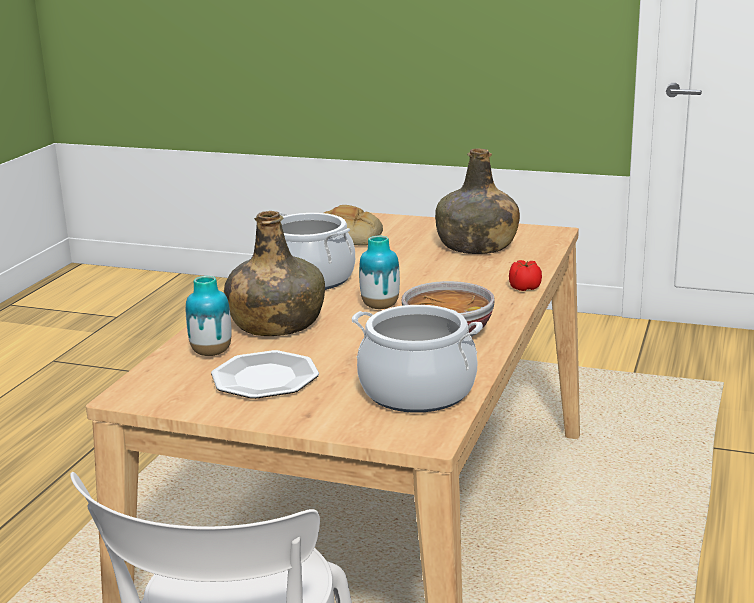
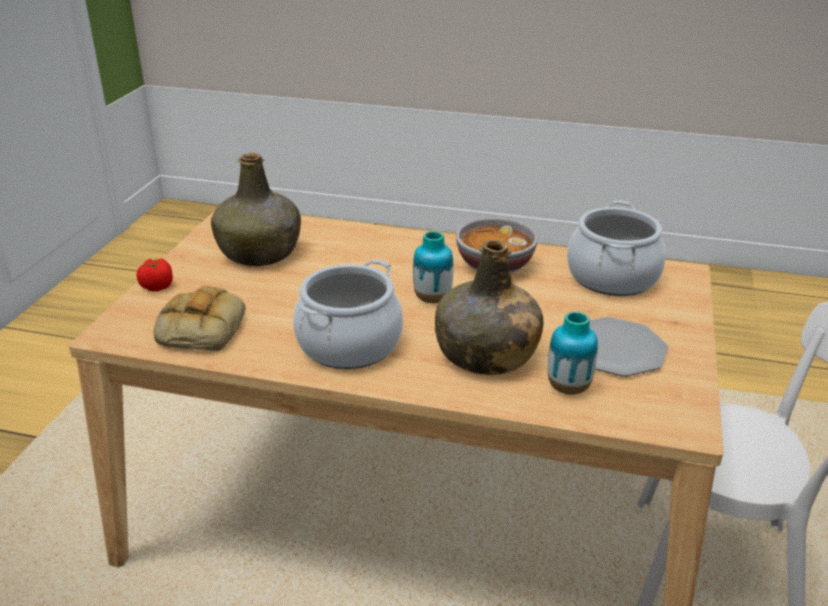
camera: 95 degrees left, 10 degrees up
(524, 288) = (384, 233): tomato -> tomato (156, 287)

